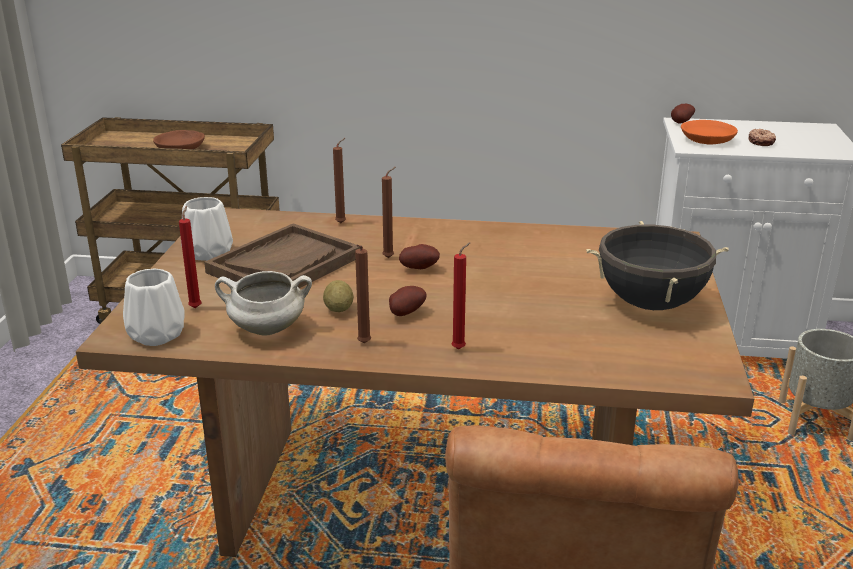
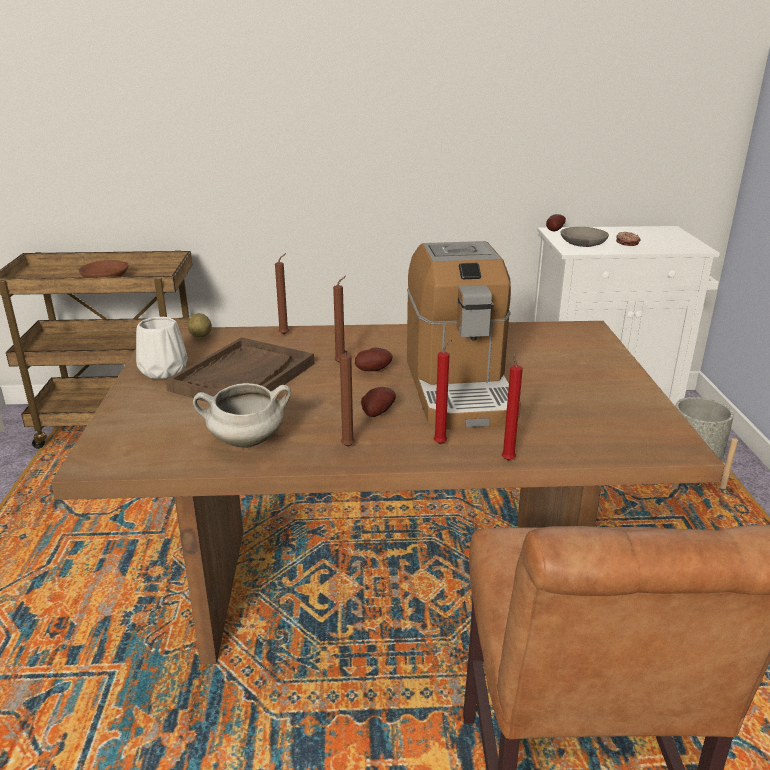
camera: 10 degrees left, 0 degrees up
(158, 335) = (135, 457): white vase -> none
(196, 307) = (167, 425): red candle -> red candle (507, 459)
(338, 309) = (311, 415): potato -> potato (200, 336)
(502, 294) = (459, 388): none -> coffee machine
(650, 304) = (593, 386): black cooking pot -> none
(706, 140) = (582, 243): orange bowl -> grey bowl

